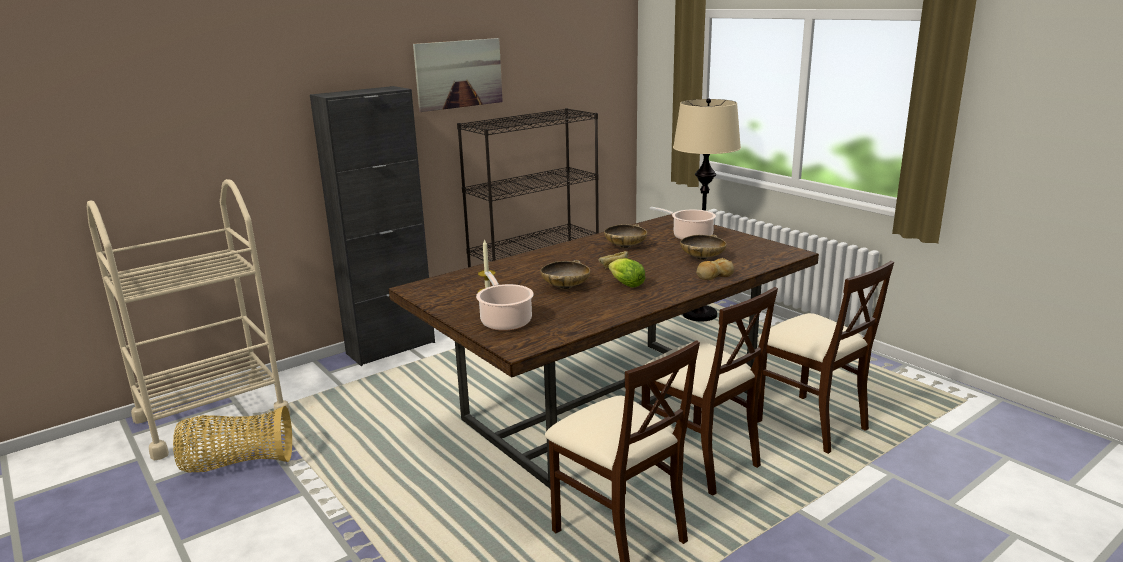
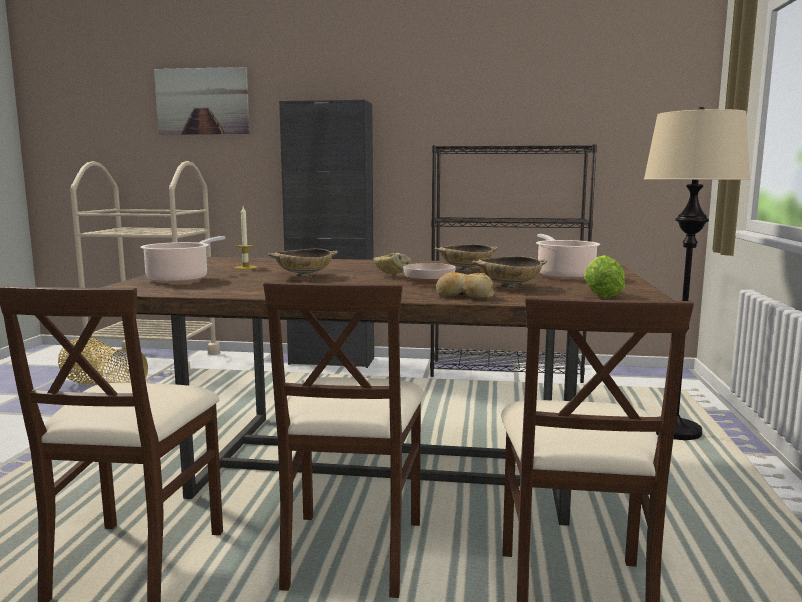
camera: 45 degrees right, 10 degrees down
(459, 74) = (449, 98): picture -> picture (202, 101)
(624, 284) = (355, 283): lettuce -> lettuce (601, 295)
(655, 268) = (429, 282): none -> bowl

